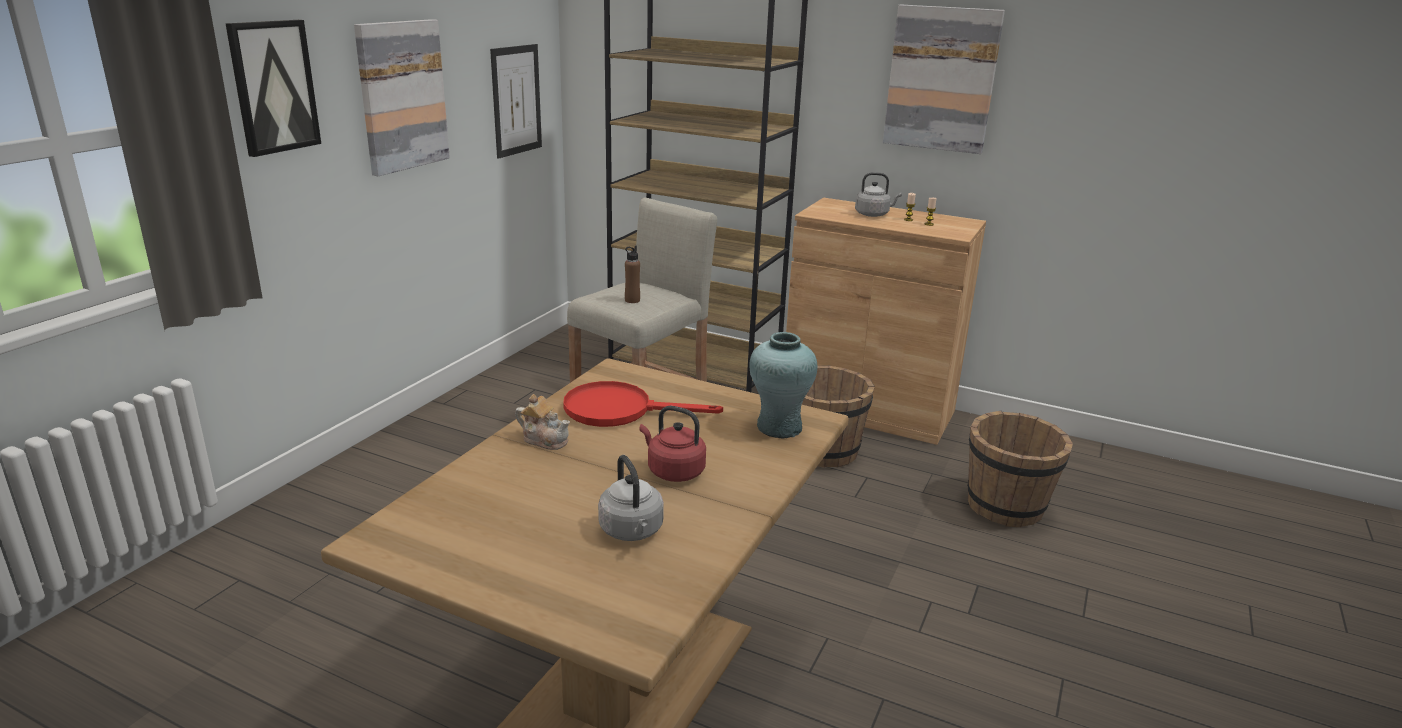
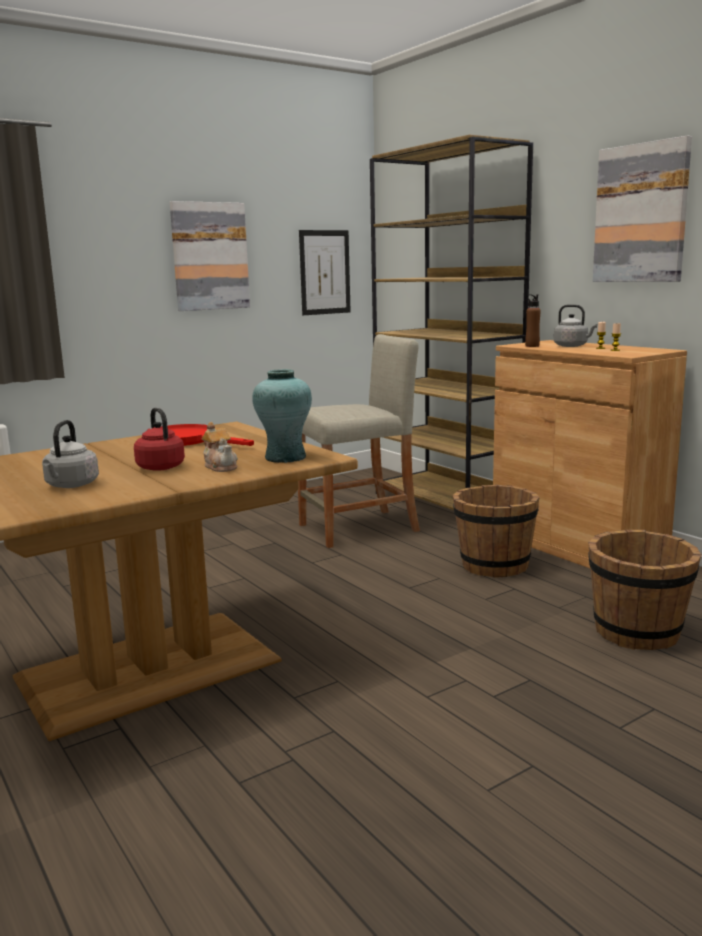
camera: 30 degrees right, 10 degrees down
(273, 87) = (98, 238): picture -> none
(545, 439) = (111, 447): teapot -> teapot (221, 466)
(632, 300) = (337, 409): brown bottle -> brown bottle (532, 346)

